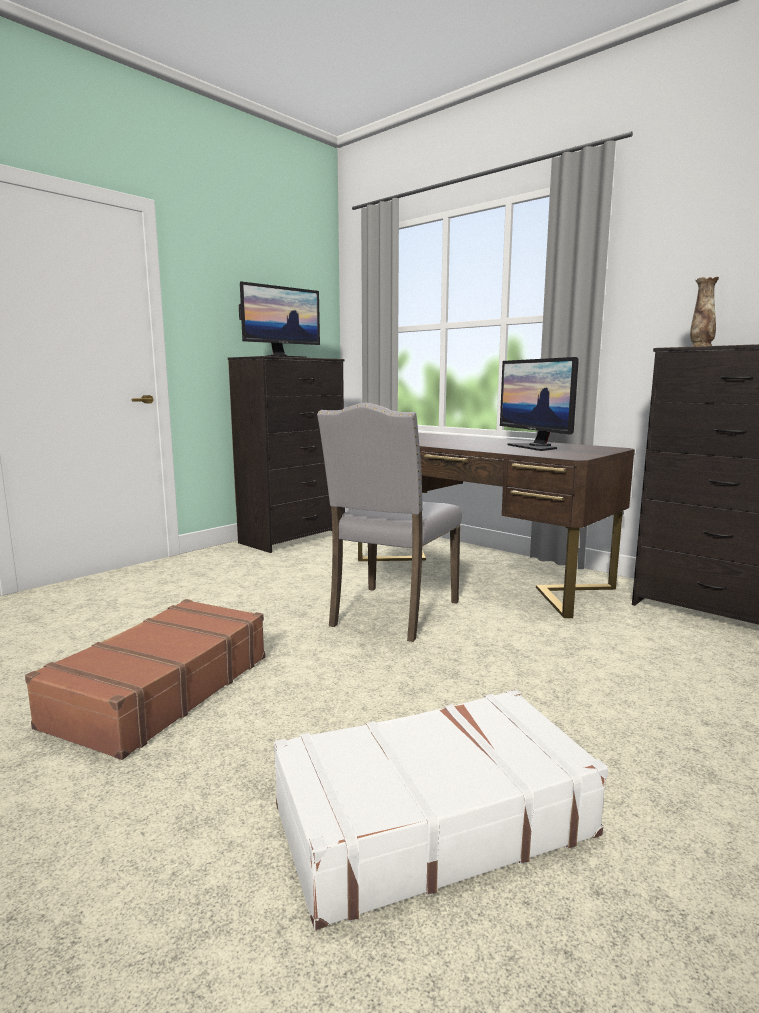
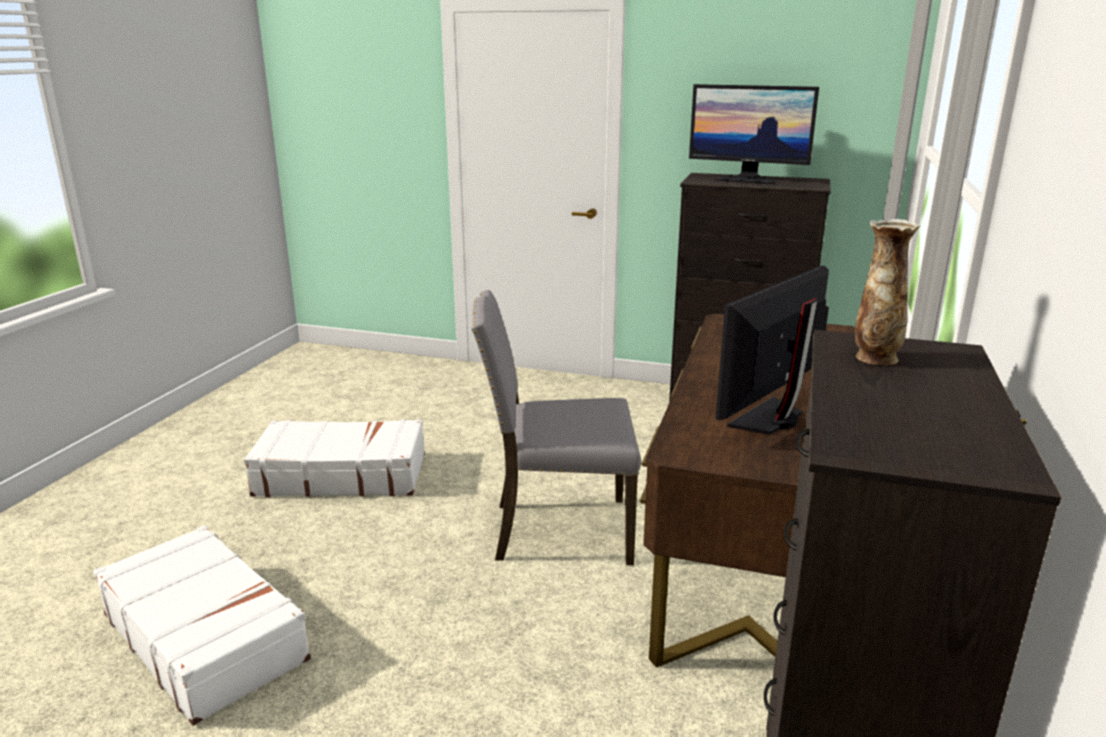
camera: 65 degrees right, 10 degrees up
(160, 690) = (341, 474): brown suitcase -> white suitcase

